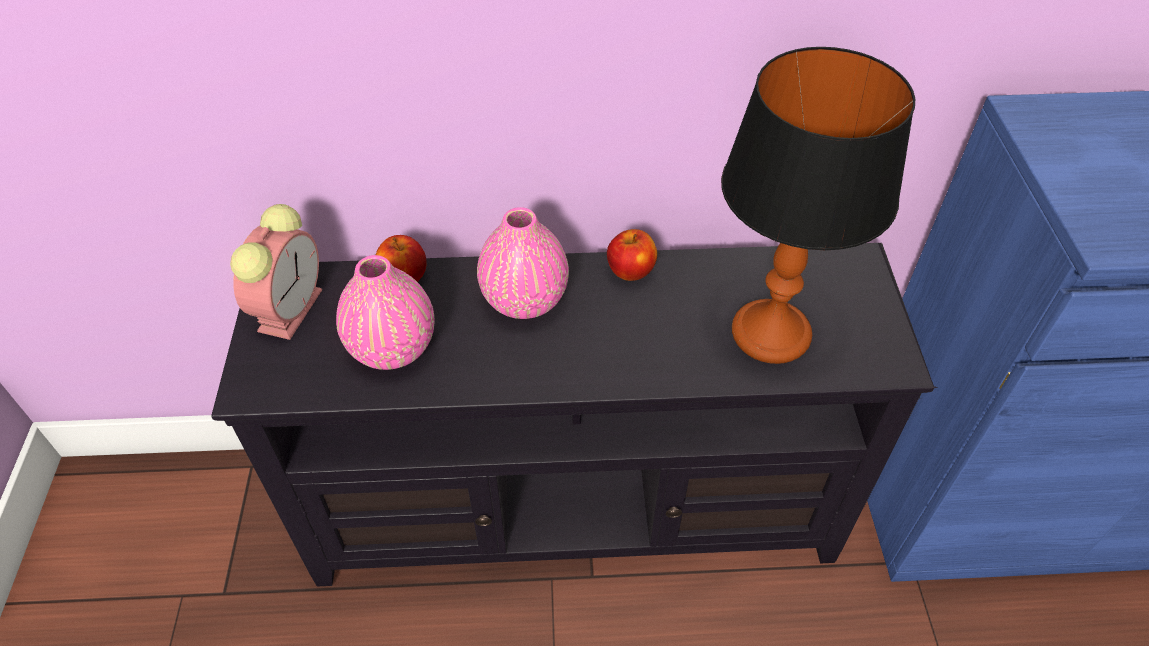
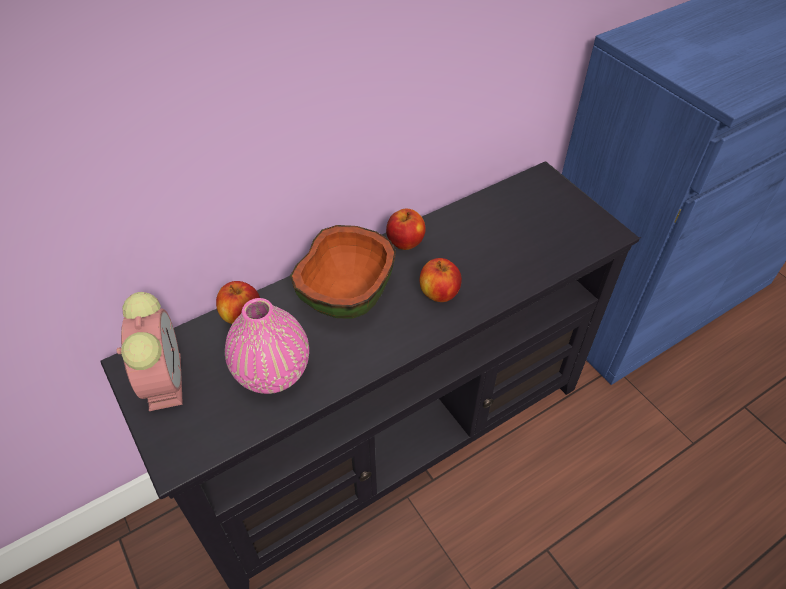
camera: 30 degrees left, 0 degrees up
(524, 299) = (346, 293): pink vase -> bowl
(625, 344) = (439, 294): none -> apple
(771, 333) = (525, 245): table lamp -> none

